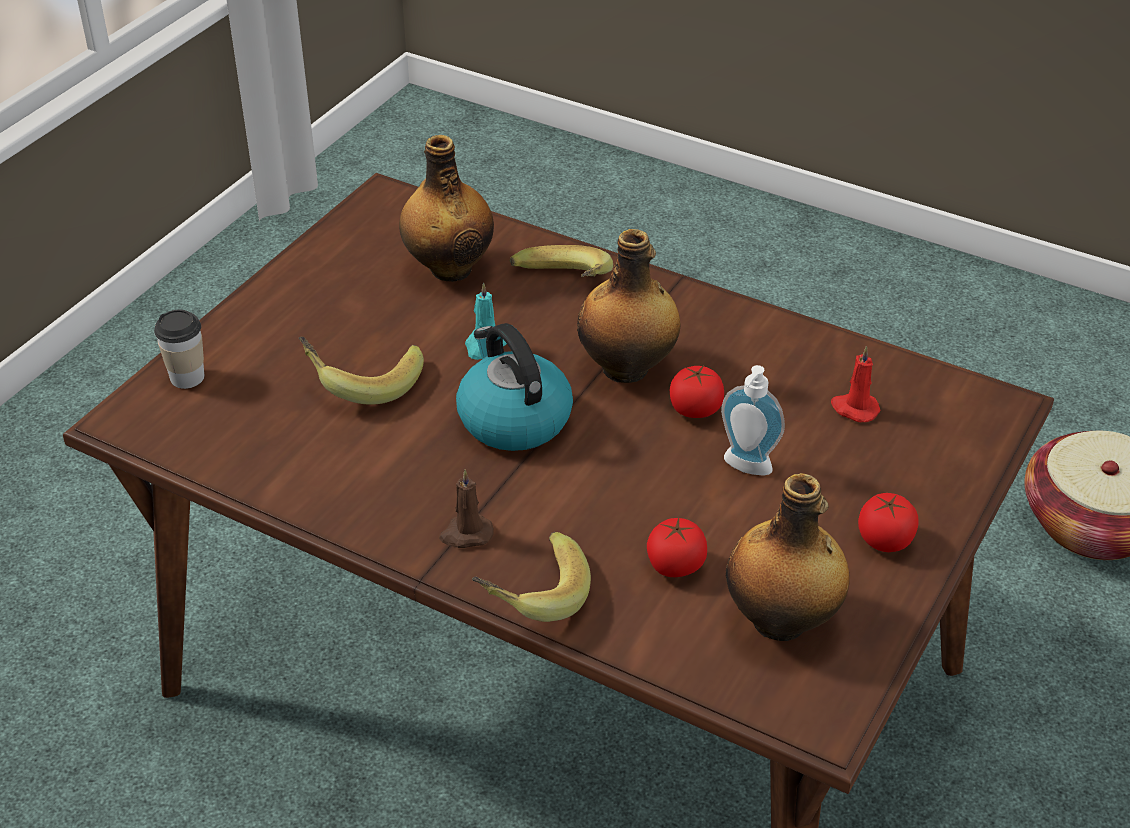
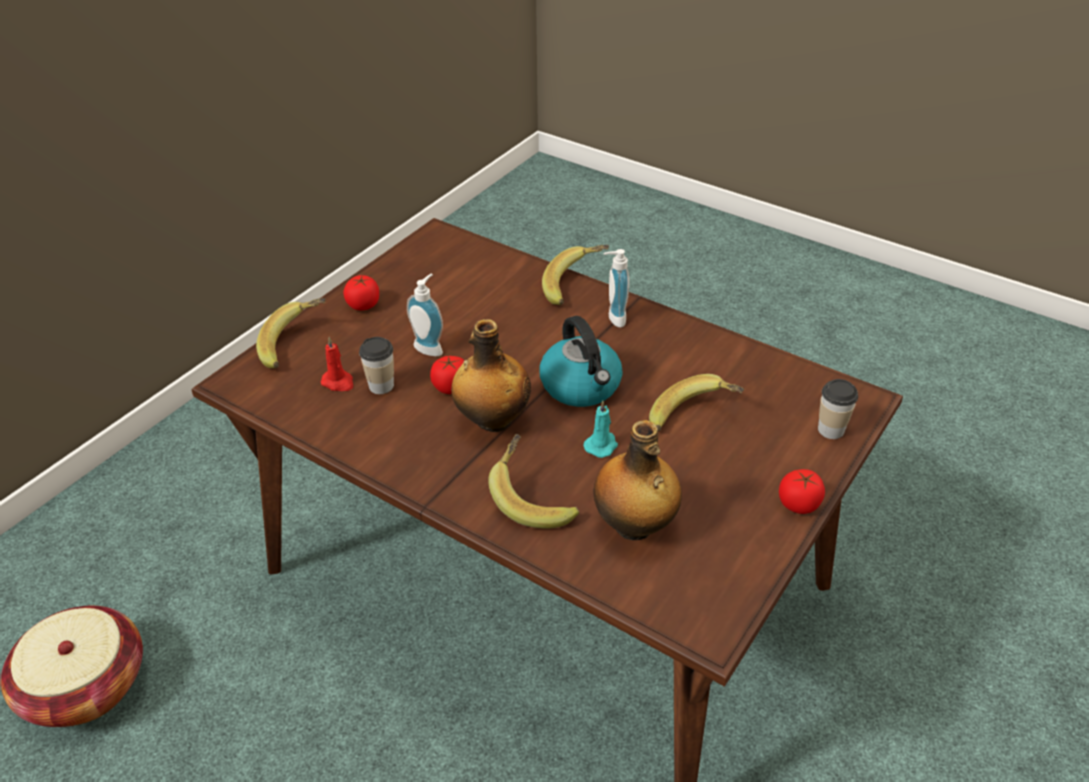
camera: 175 degrees left, 0 degrees up
(466, 534) = (613, 318): brown candle -> soap dispenser
(675, 565) = (491, 297): tomato -> tomato (799, 504)
(781, 621) = (440, 271): bottle -> none
(792, 407) = (381, 386): none -> cup
(948, 460) = (296, 346): none -> banana

